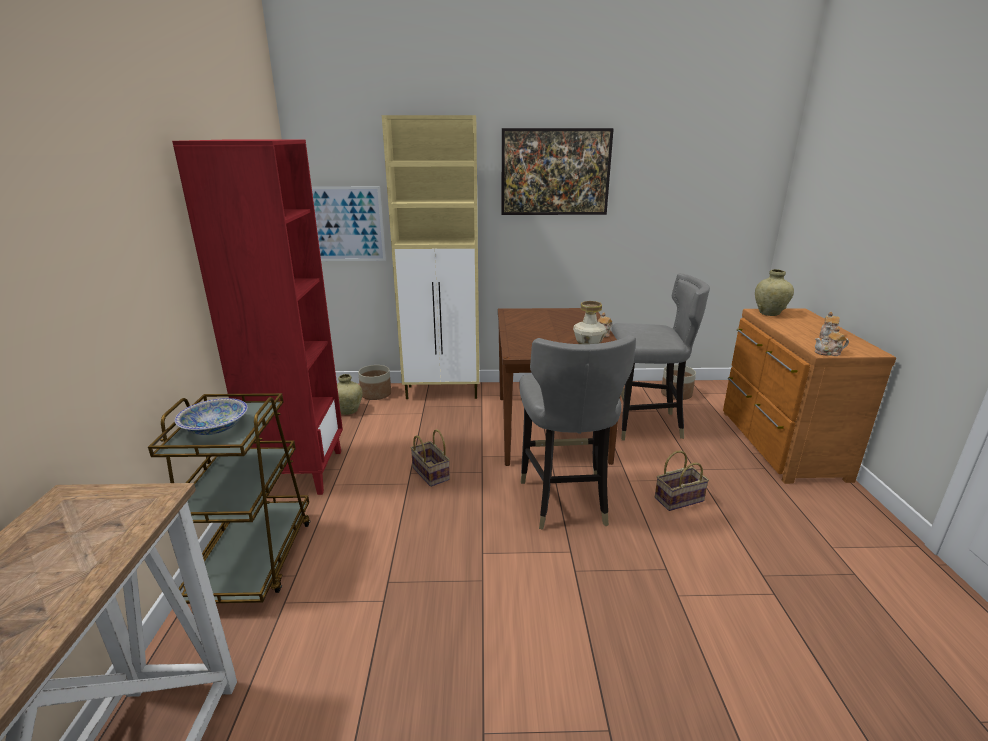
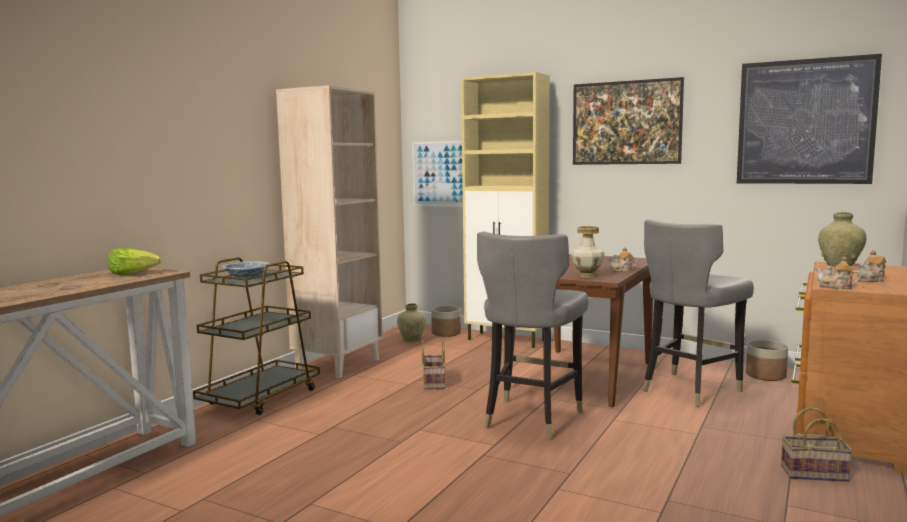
camera: 30 degrees right, 15 degrees down
(98, 520) = (133, 274): none -> lettuce
(300, 471) = (338, 364): red bookcase -> beige bookcase
(644, 425) = (689, 389): grey chair -> grey chair turned 105 degrees clockwise
(679, 498) = (651, 439): basket -> basket (815, 473)
(712, 177) = (805, 122): none -> picture

